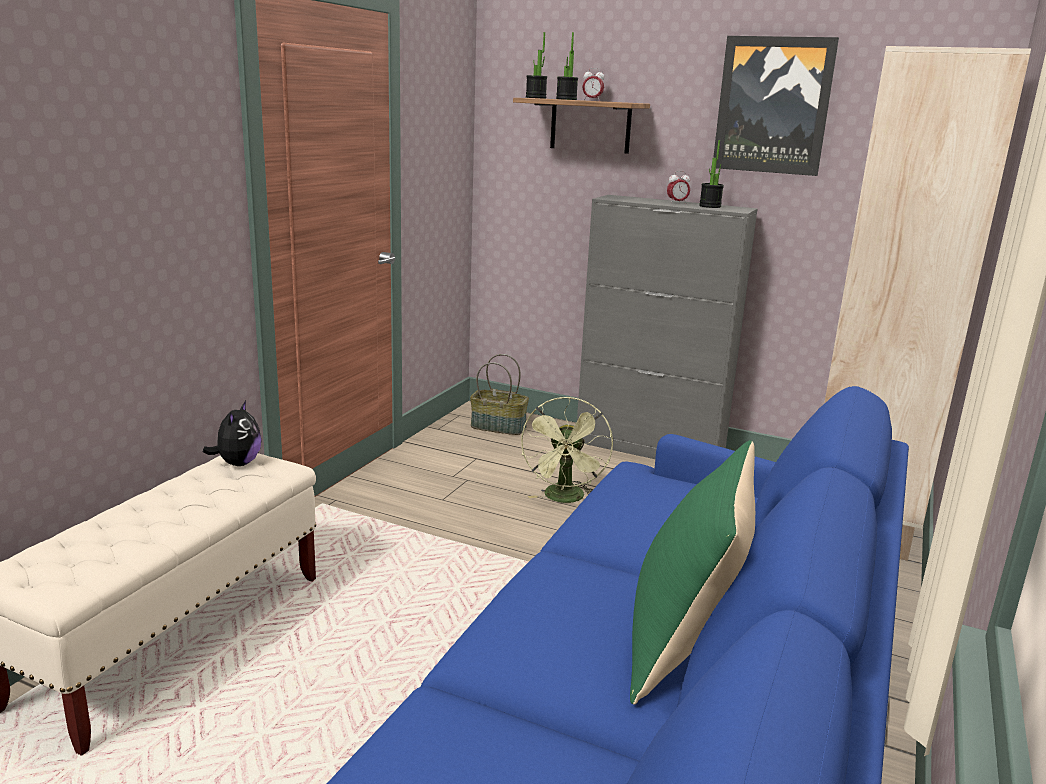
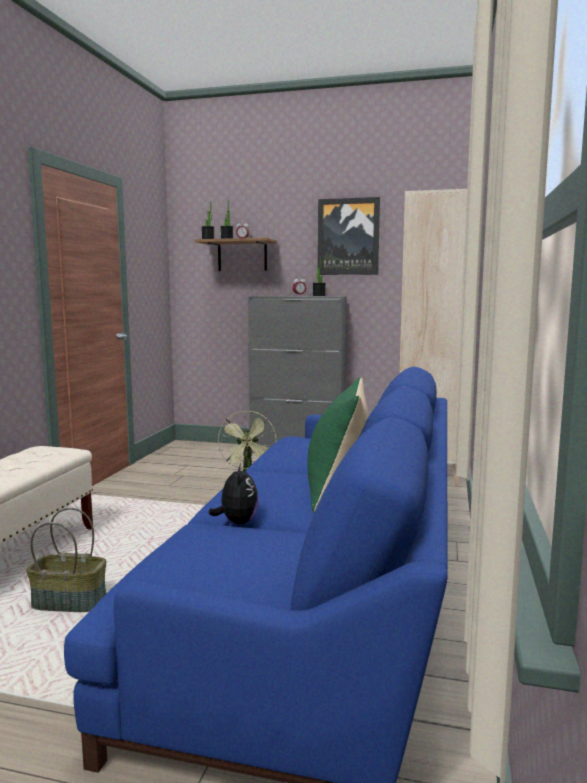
camera: 10 degrees left, 10 degrees down
(238, 463) = (38, 450): plush toy -> plush toy (237, 522)
(499, 427) = (198, 450): basket -> basket (70, 602)

